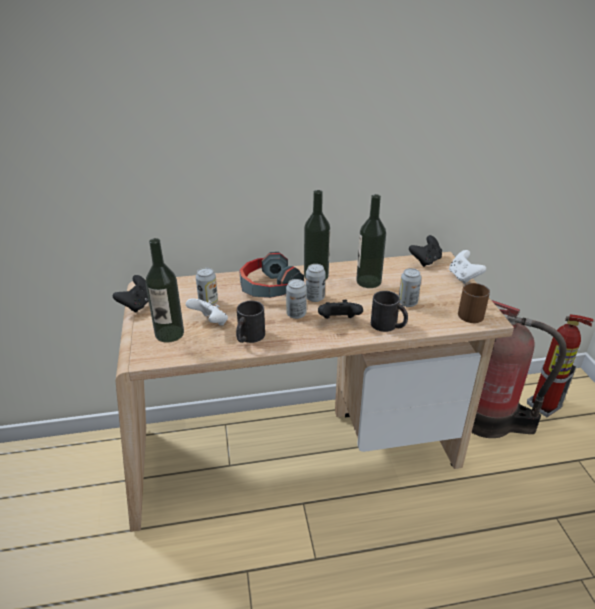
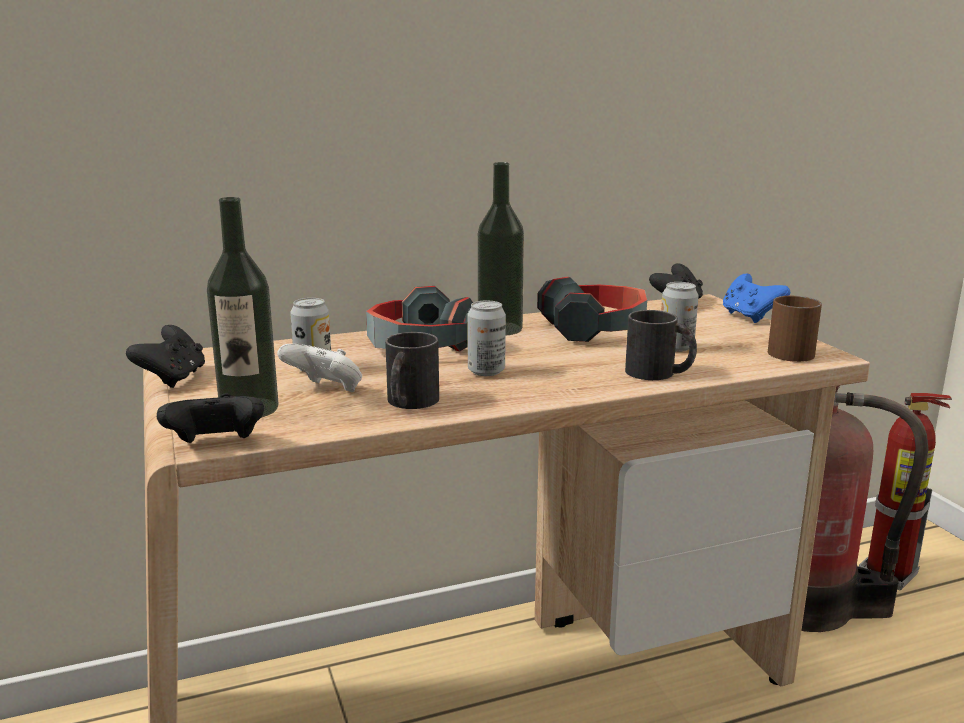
camera: 10 degrees left, 15 degrees down
(315, 298) = (510, 351): can -> none
(339, 321) = (568, 374): black game controller -> black game controller (216, 446)
(368, 281) = (595, 329): bottle -> headphones
(463, 277) = (750, 317): white game controller -> blue game controller

